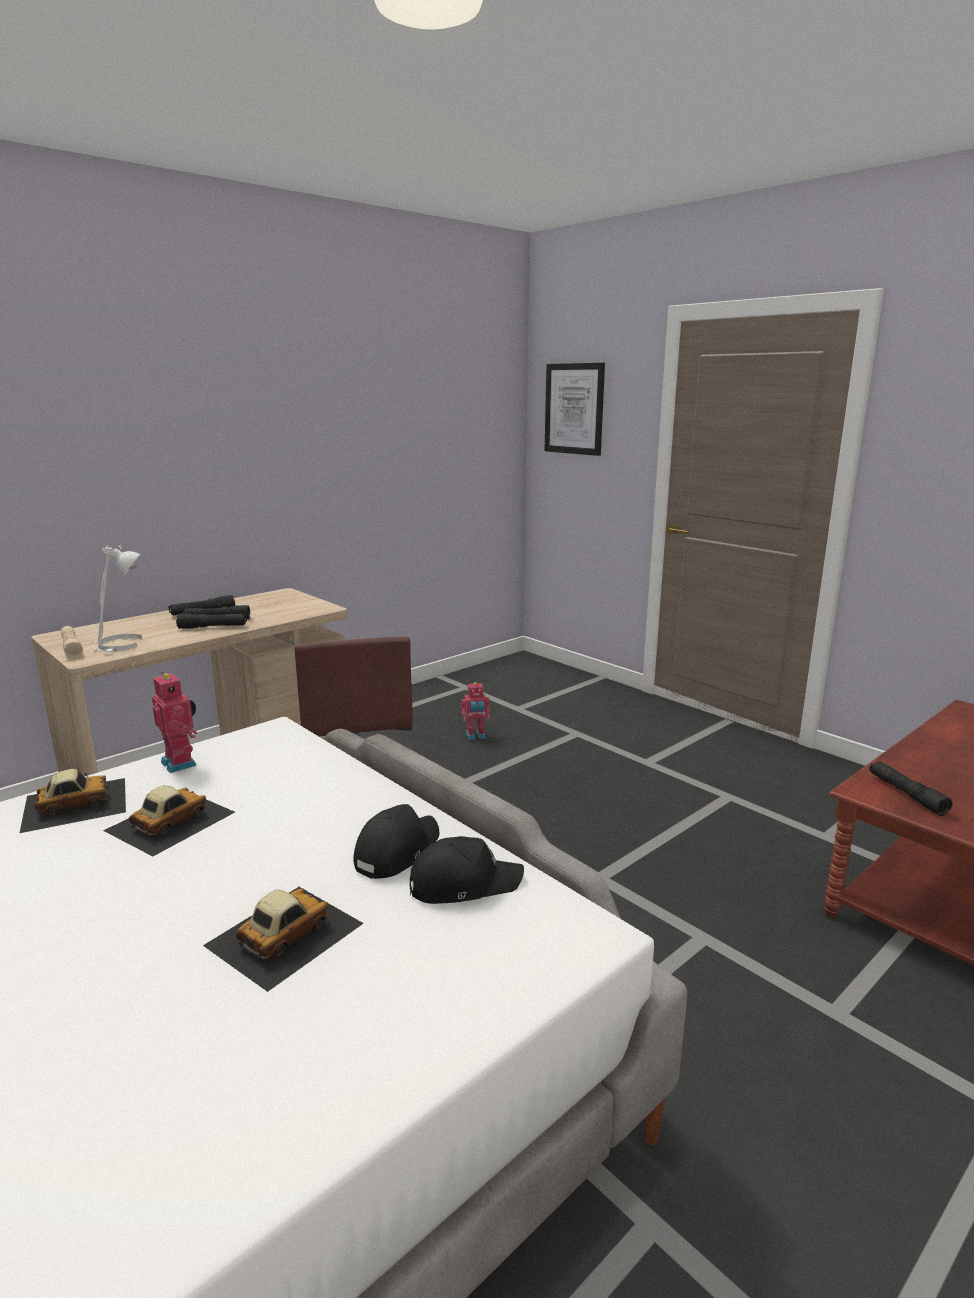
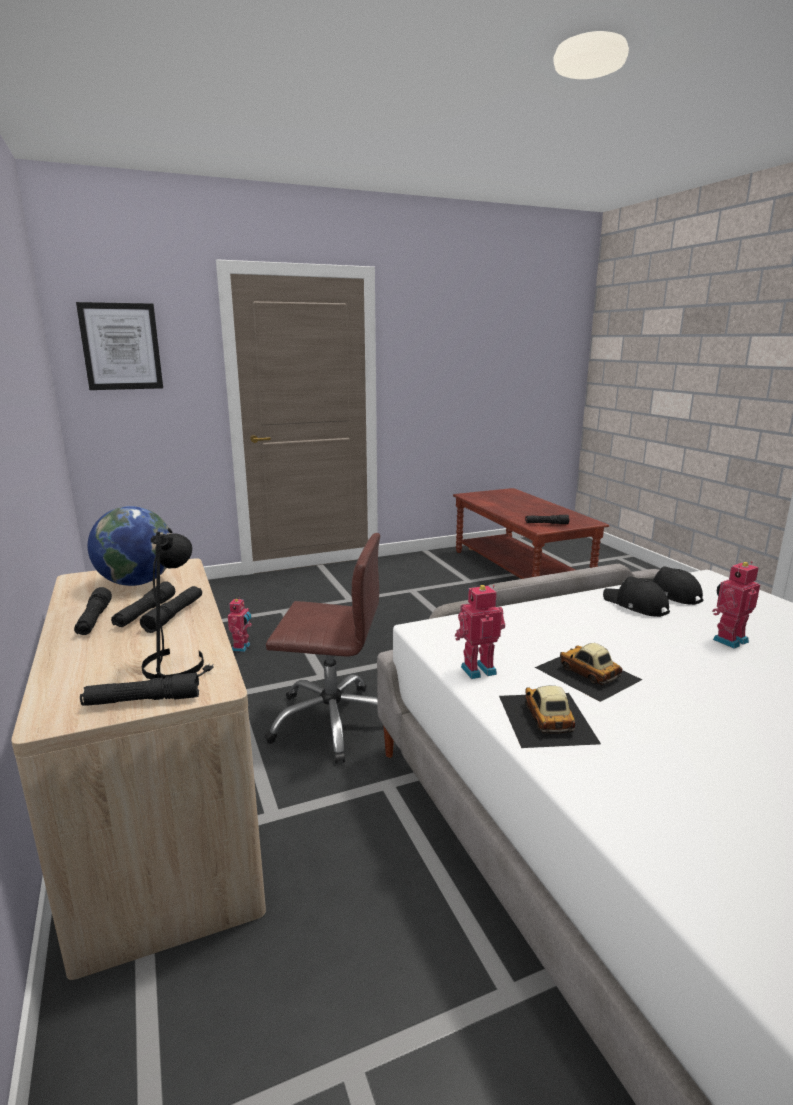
camera: 70 degrees left, 0 degrees up
(71, 647) = (142, 701): beige flashlight -> black flashlight
(121, 645) = (178, 666): white table lamp -> black table lamp
(279, 606) = (137, 582): none -> globe
(283, 934) = (728, 640): toy car -> toy robot
(463, 883) = (669, 594): black cap -> black cap turned 45 degrees counterclockwise

